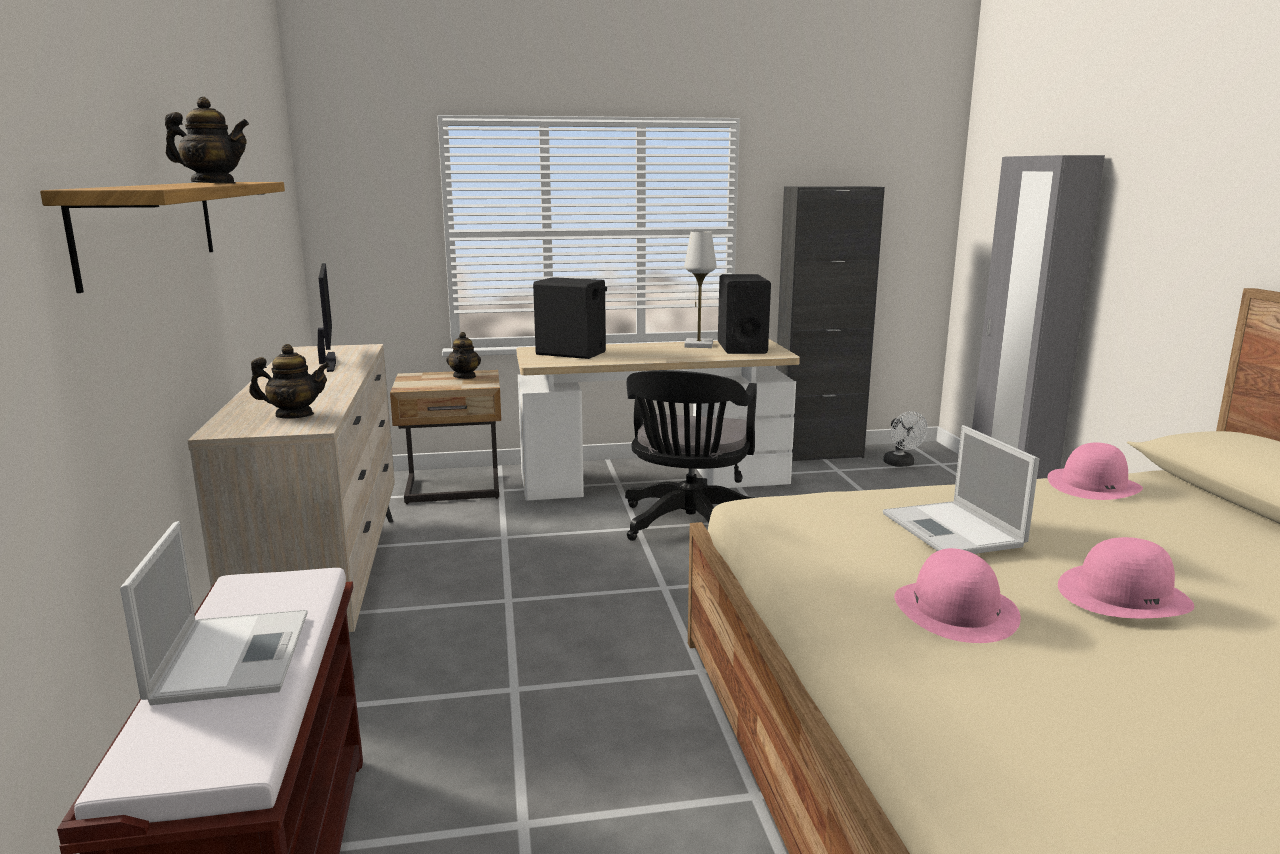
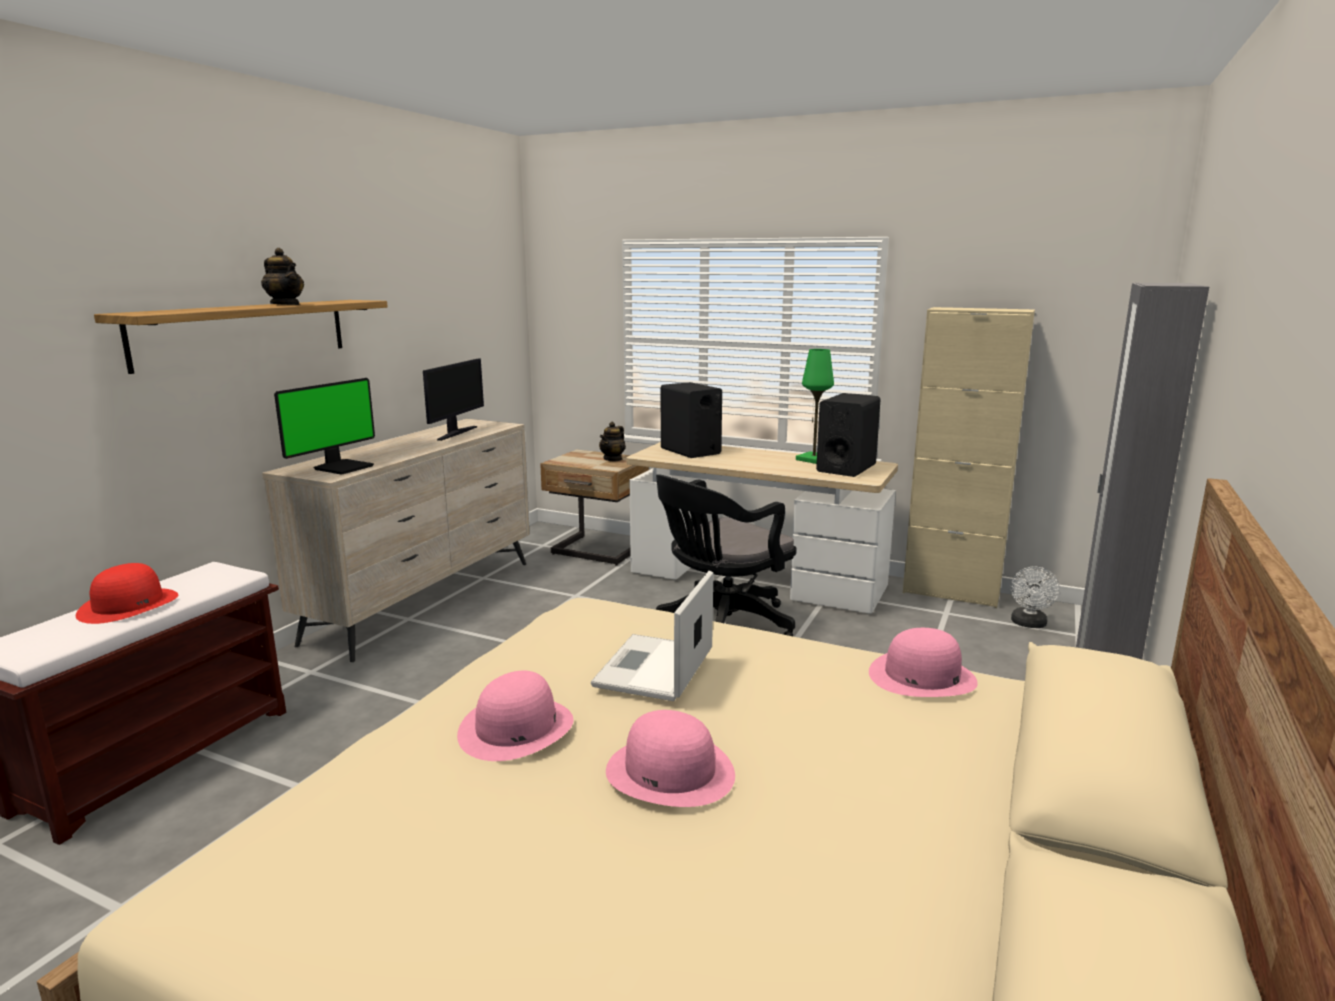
camera: 35 degrees right, 0 degrees up
(231, 655) = (128, 605): laptop -> red hat
(294, 415) = (342, 467): teapot -> monitor
(698, 345) = (813, 459): white table lamp -> green table lamp
(817, 454) = (951, 593): black cabinet -> beige cabinet

